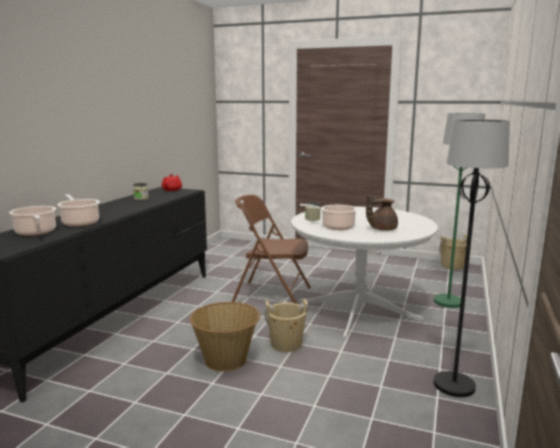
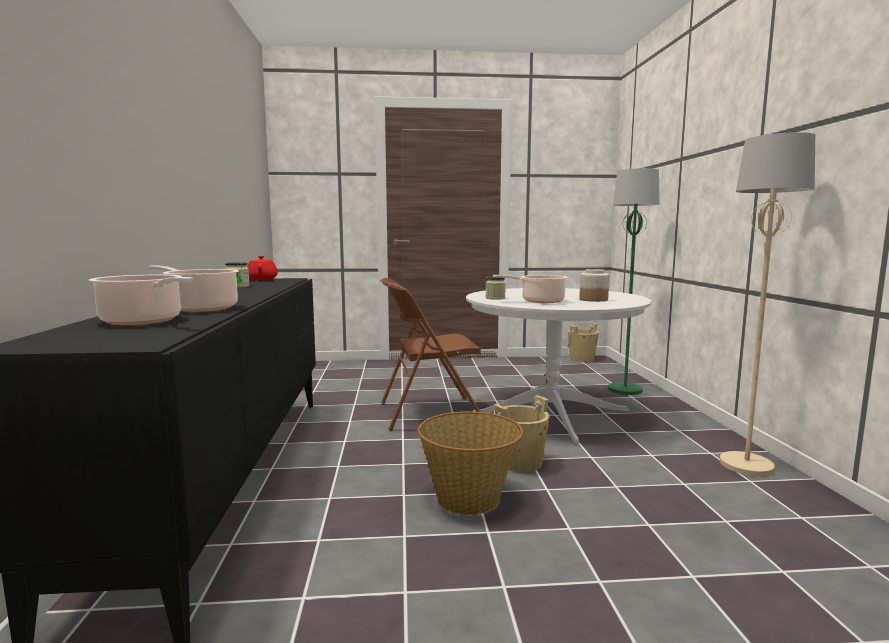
camera: 25 degrees left, 5 degrees down
(381, 229) = (593, 299): brown teapot -> jar
(454, 385) = (747, 465): black floor lamp -> beige floor lamp

